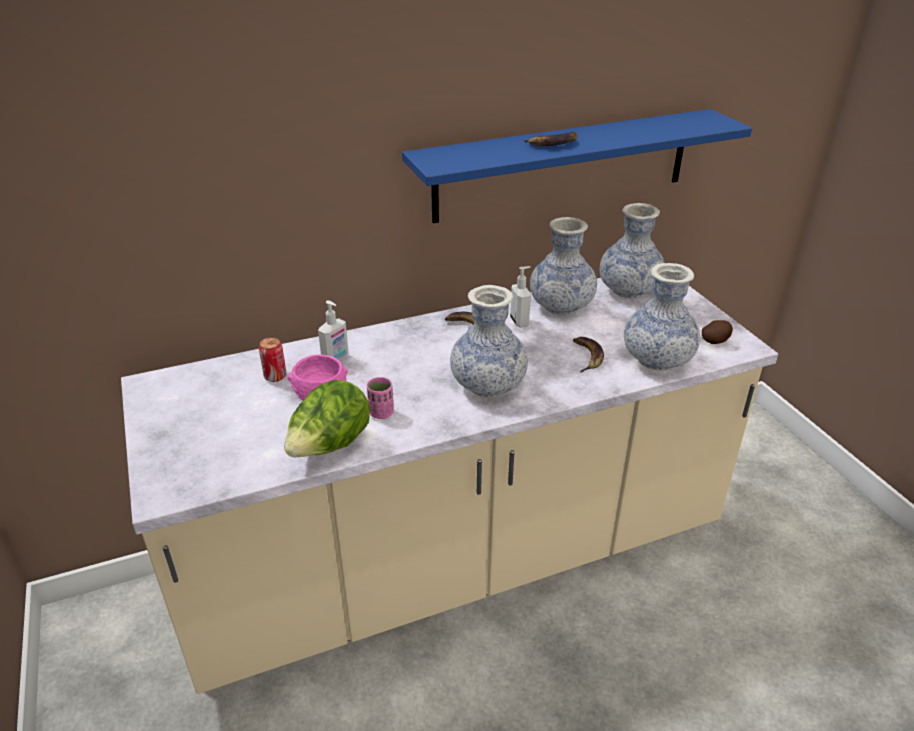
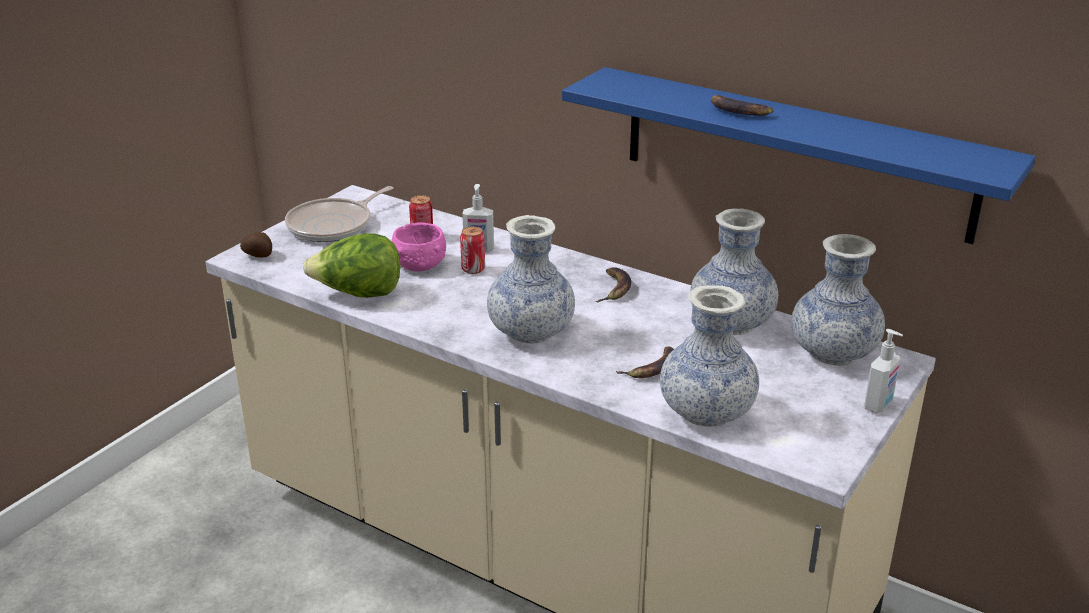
camera: 55 degrees right, 5 degrees down
(185, 415) = (334, 225): none -> frying pan
(364, 373) = (473, 269): none -> can
(381, 413) = (427, 298): pink cup -> none
(520, 322) = (664, 311): soap dispenser -> soap dispenser (879, 405)
(715, 341) = (803, 441): potato -> potato (259, 255)

